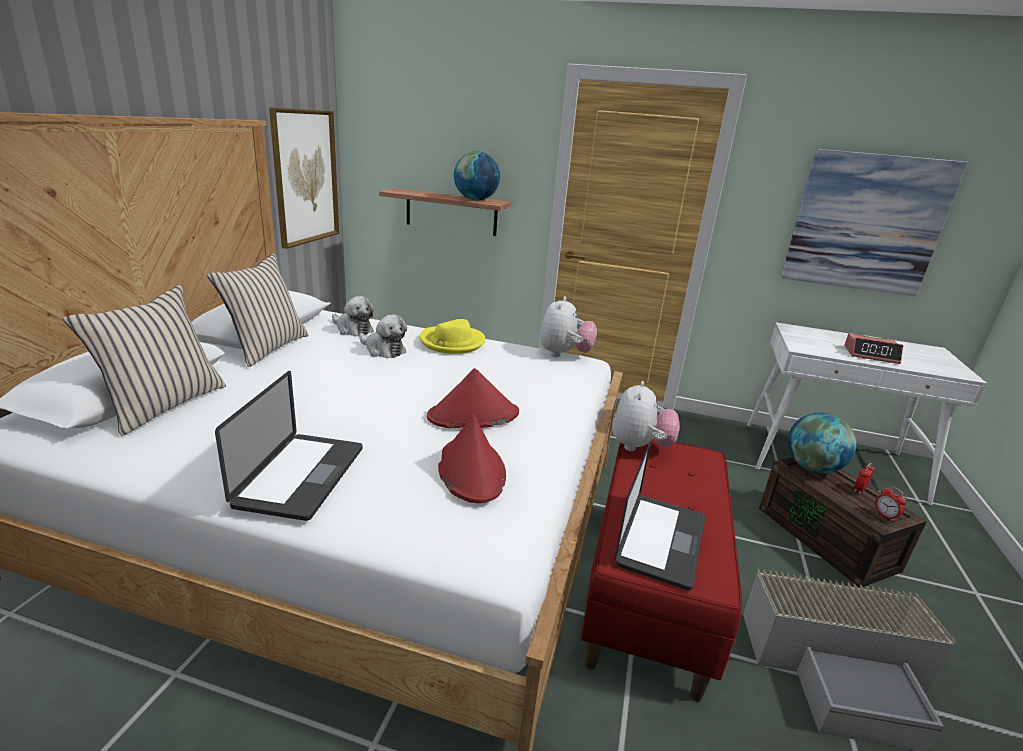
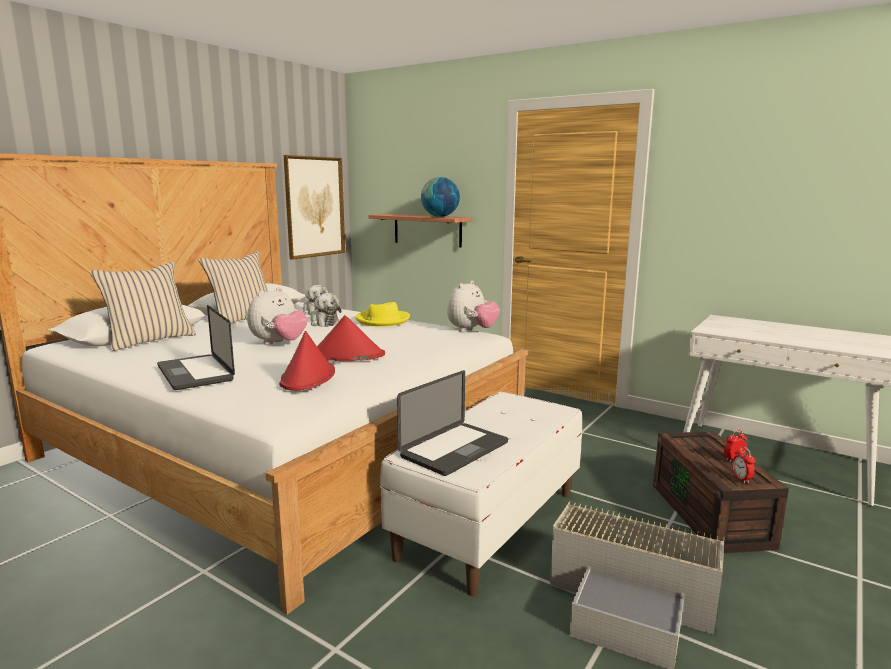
camera: 20 degrees right, 10 degrees down
(301, 476) = (195, 373): laptop -> laptop turned 120 degrees clockwise
(639, 447) = (502, 400): plush toy -> plush toy (278, 343)
(648, 589) = (488, 523): red bench -> white bench
(812, 467) = (696, 441): globe -> none
(866, 223) = (788, 211): picture -> none
(871, 355) = (786, 337): alarm clock -> none

